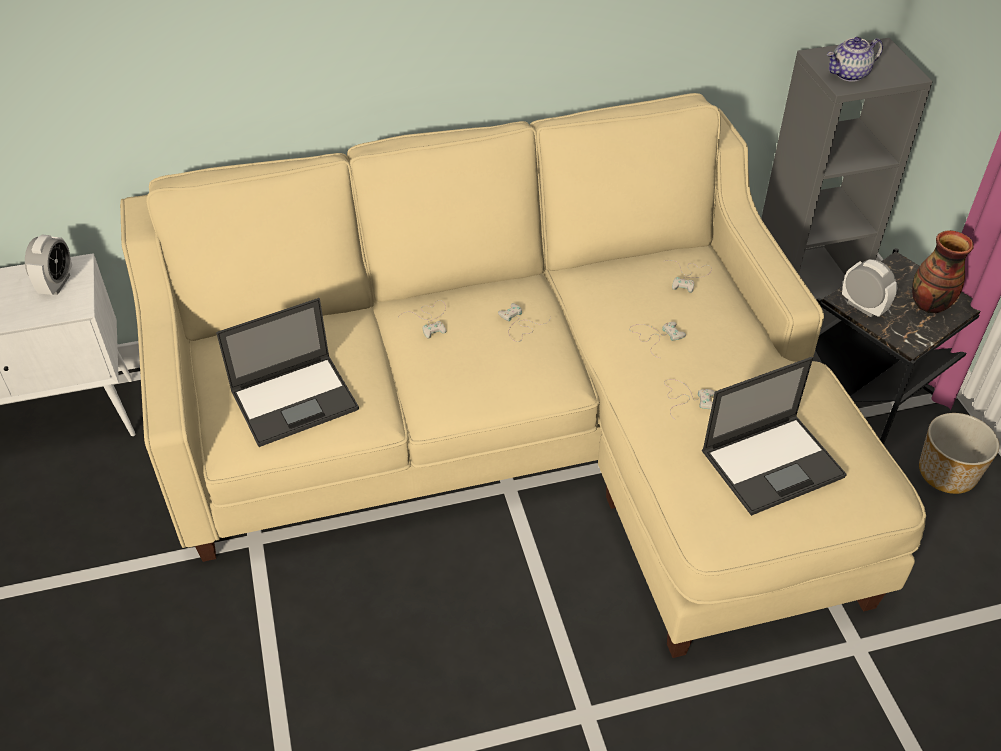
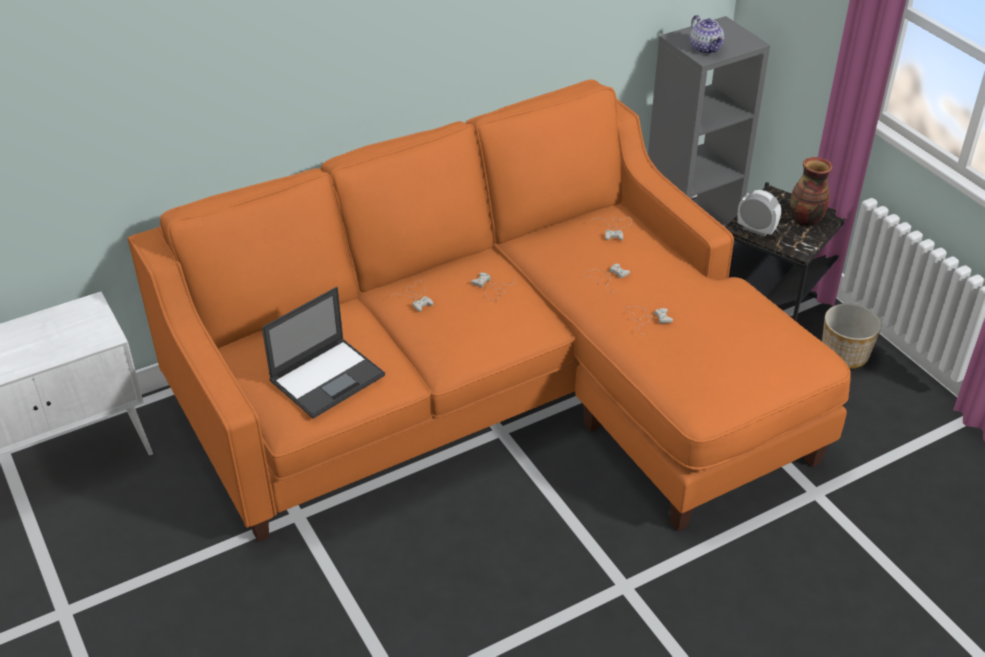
camera: 15 degrees left, 5 degrees down
(57, 284) = (80, 321): alarm clock -> none
(523, 437) = (499, 391): beige sofa -> orange sofa
(773, 463) = (729, 352): laptop -> none
(849, 74) = (706, 48): teapot -> teapot turned 75 degrees counterclockwise

